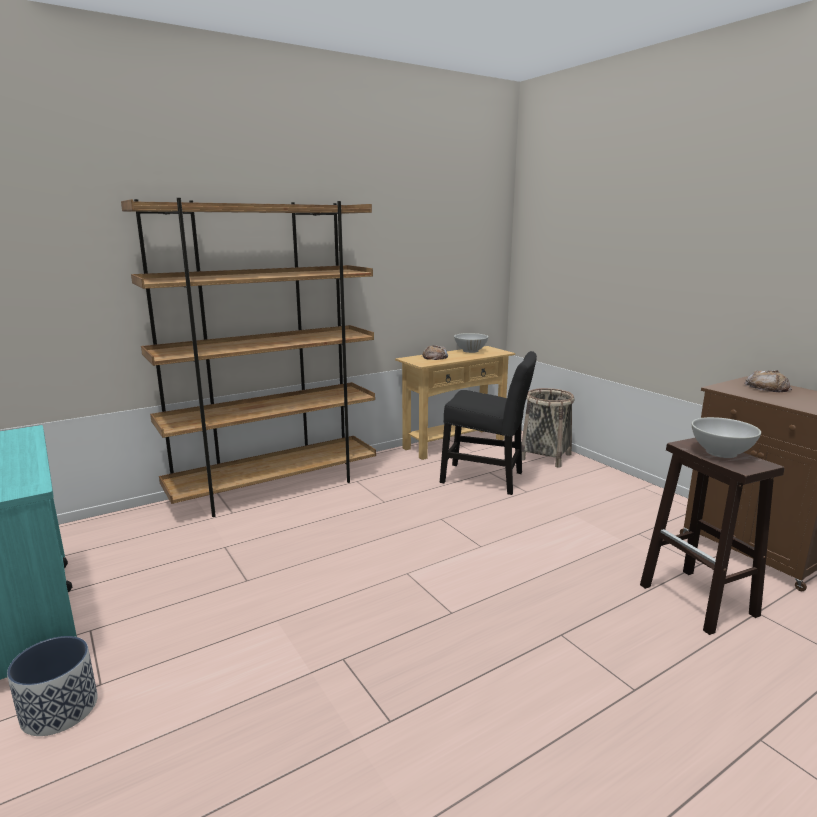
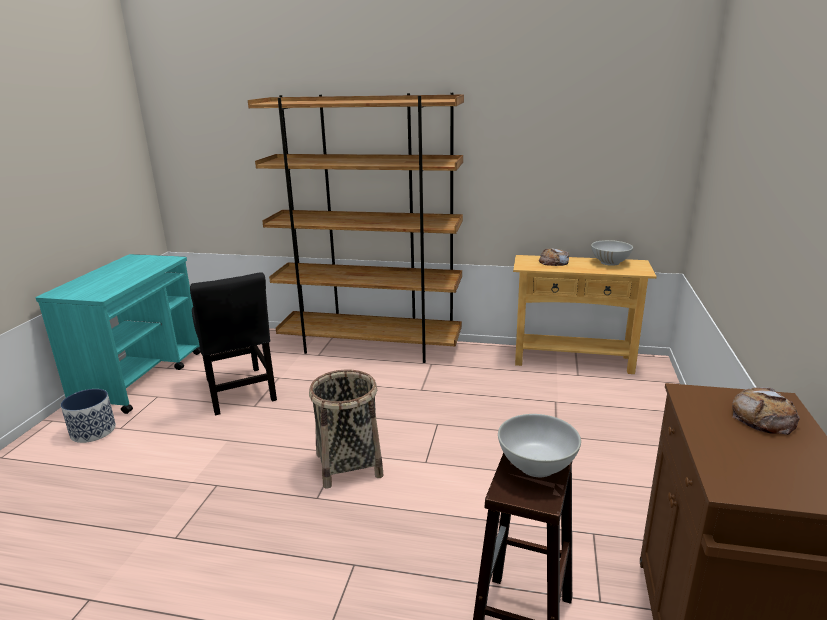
camera: 45 degrees right, 5 degrees up
(486, 479) = (540, 406): black chair -> black chair (240, 392)
(545, 457) = (646, 410): basket -> basket (348, 465)

